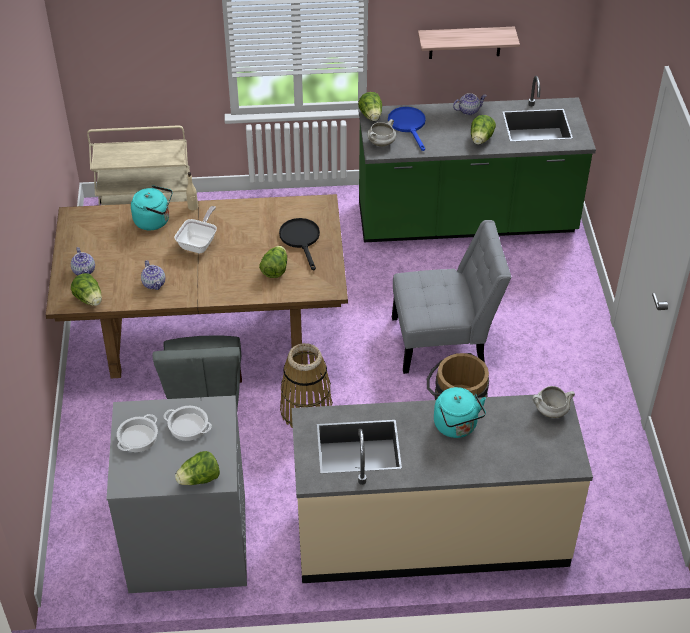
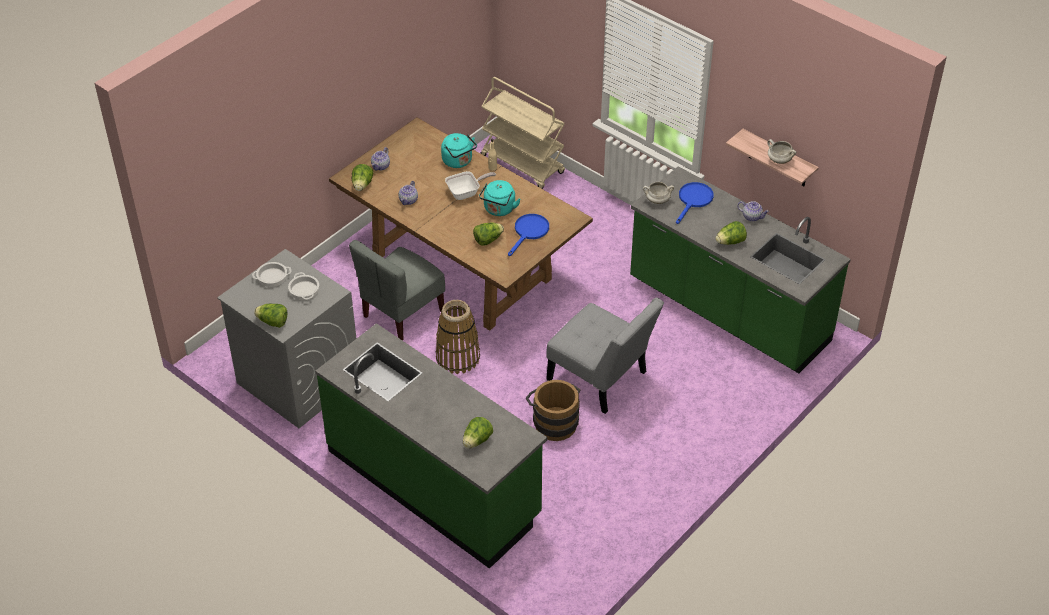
camera: 45 degrees right, 0 degrees up
(301, 239) = (529, 232): black frying pan -> blue frying pan
(371, 116) = (677, 178): lettuce -> lettuce (477, 441)
(430, 533) = (434, 483): beige counter -> green counter
(457, 427) = (450, 403): turquoise kettle -> turquoise kettle (499, 210)
(550, 411) = (517, 437): white cooking pot -> white cooking pot (779, 160)

